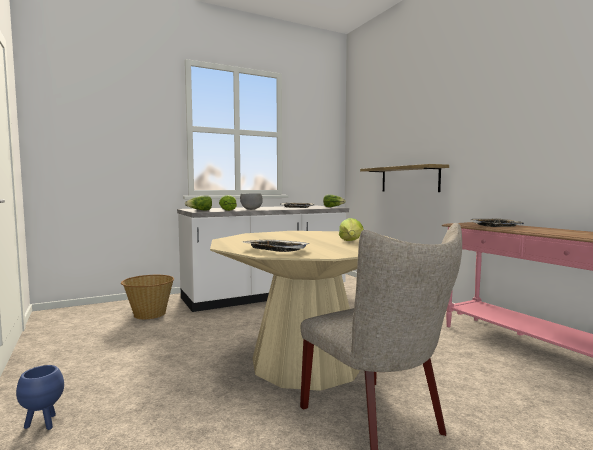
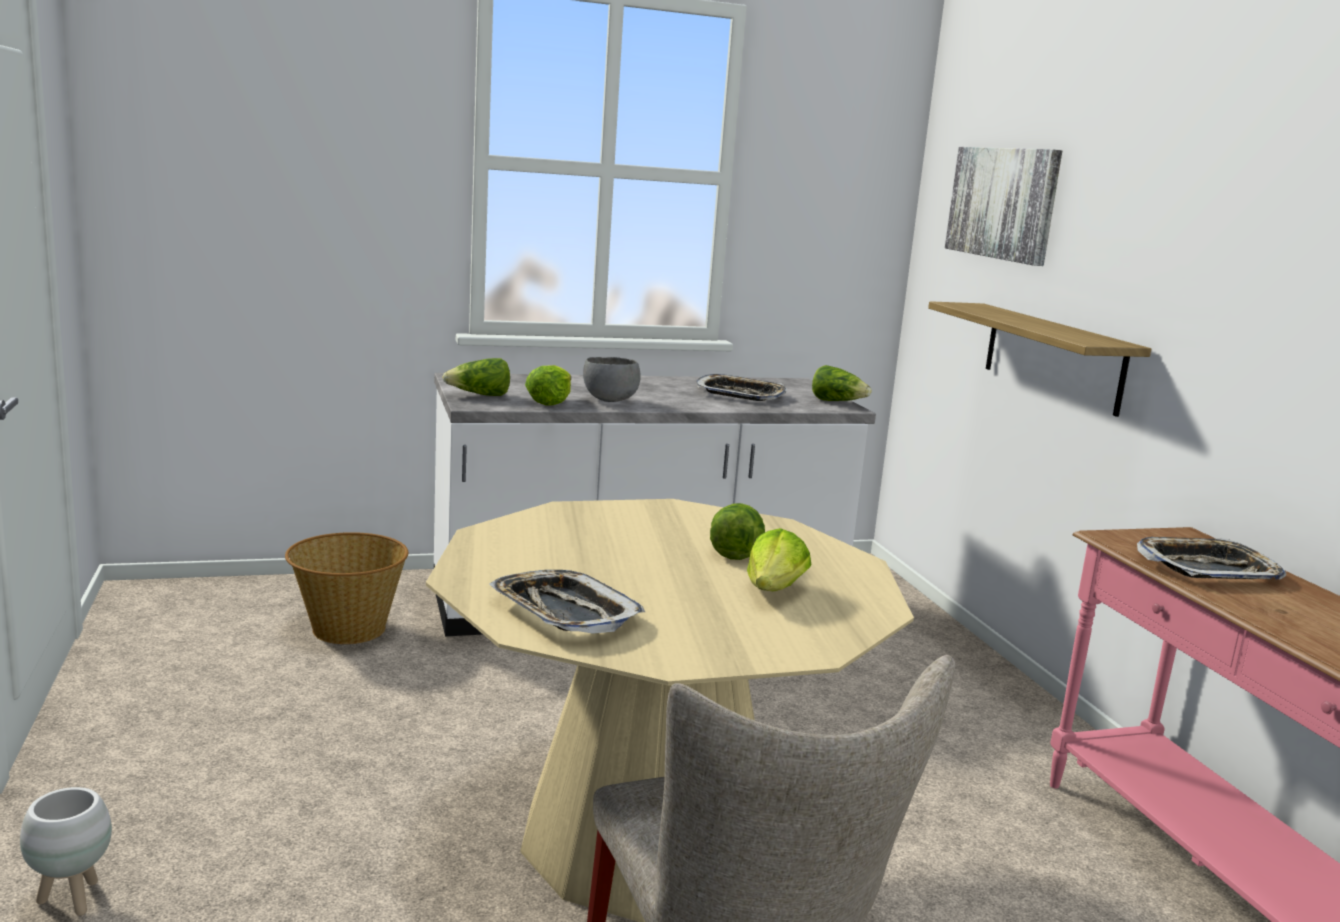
camera: 10 degrees right, 10 degrees up
(43, 424) = (71, 900): blue planter -> white planter
(326, 236) = (734, 550): none -> lettuce
(380, 133) = (1003, 203): none -> picture

